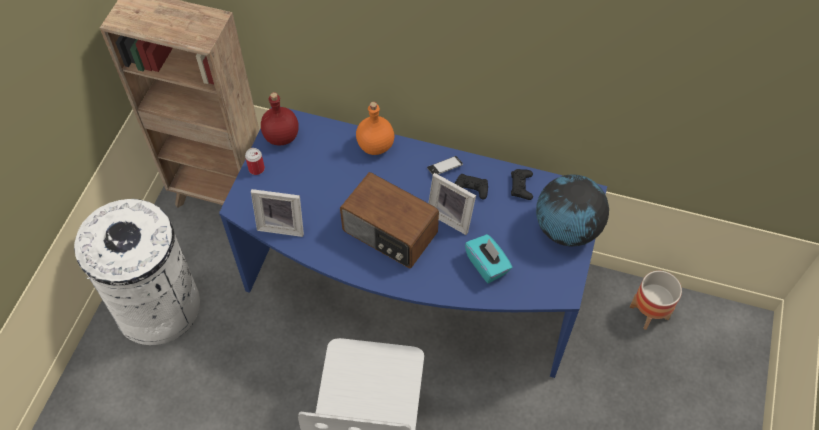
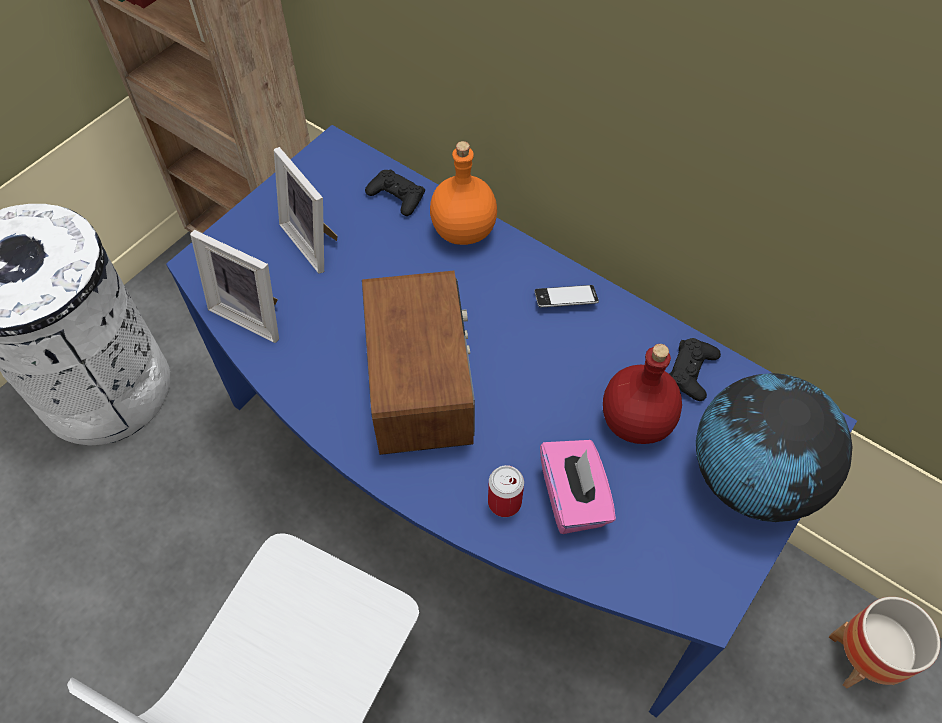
camera: 20 degrees right, 0 degrees up
(256, 169) = (258, 213): can -> can (504, 502)
(282, 137) = (322, 176): red bottle -> red bottle (637, 422)
(389, 233) = (422, 383): radio -> radio turned 150 degrees counterclockwise
(452, 216) = (544, 387): picture frame -> picture frame (314, 241)
(471, 188) = (598, 348): black game controller -> black game controller (396, 196)
(487, 265) = (573, 498): turquoise tissue box -> pink tissue box

